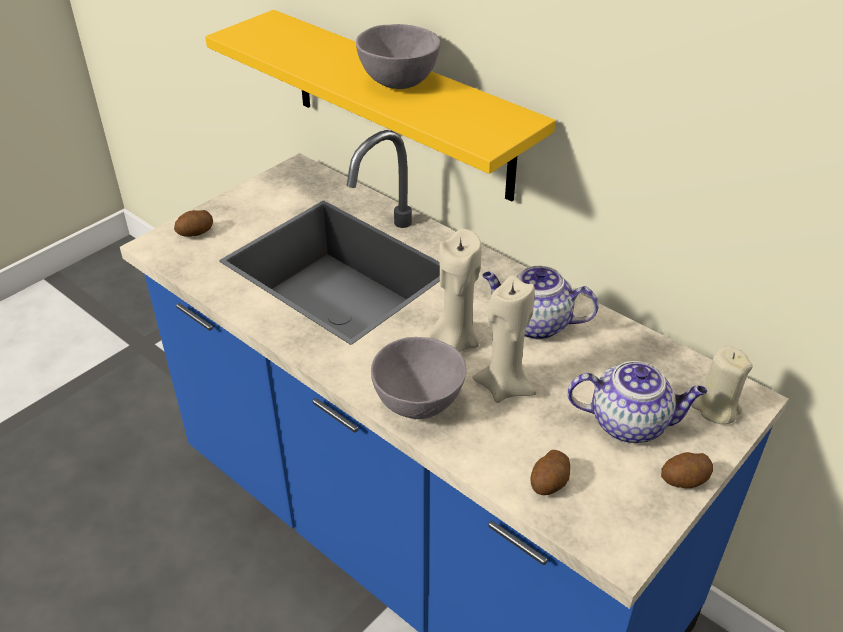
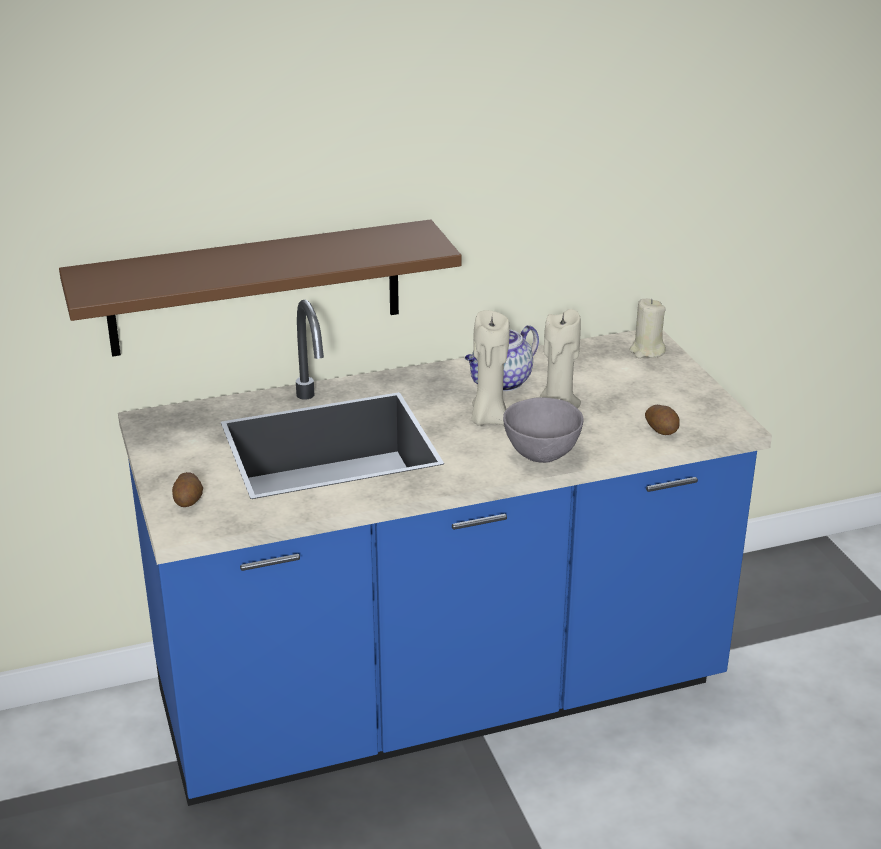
camera: 60 degrees left, 10 degrees down
(397, 82) = (296, 252): grey bowl -> none
(400, 105) = (255, 288): yellow shelf -> brown shelf
(630, 423) = (634, 383): teapot -> none
(685, 481) = (698, 385): potato -> none

